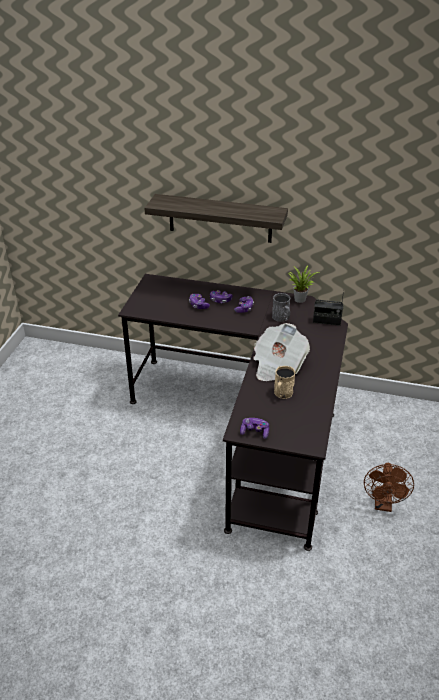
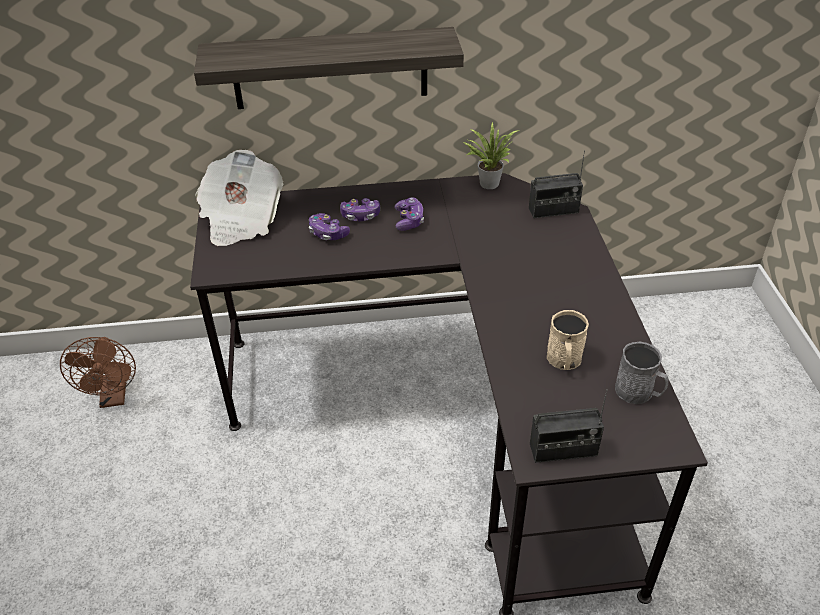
camera: 20 degrees left, 5 degrees up
(254, 432) = (563, 450): game controller -> radio
(278, 366) = (525, 310): newspaper -> newspaper (241, 219)
(282, 318) = (480, 222): grey mug -> grey mug (638, 392)
(383, 504) = (712, 481): brown fan -> brown fan (114, 397)

